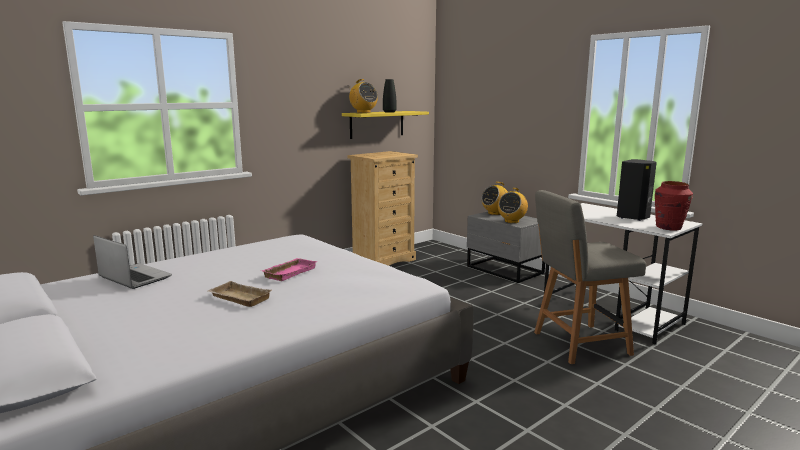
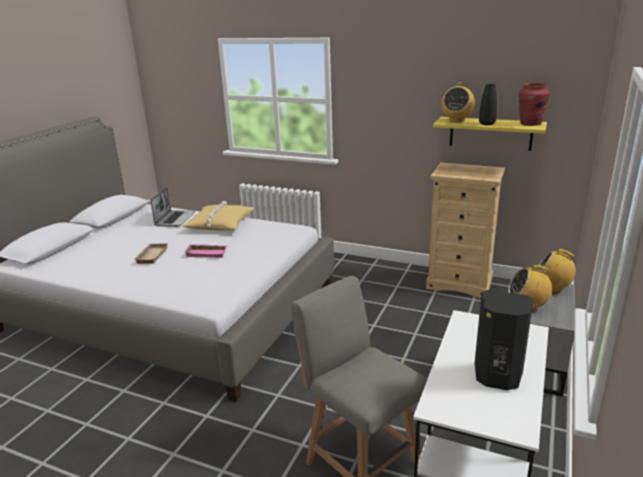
camera: 65 degrees right, 10 degrees up
(211, 260) = (220, 224): none -> yellow pillow
(669, 227) = (462, 413): red vase -> red vase (530, 124)

